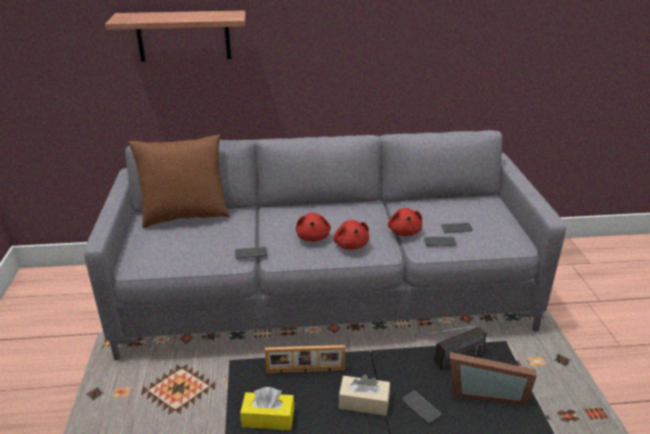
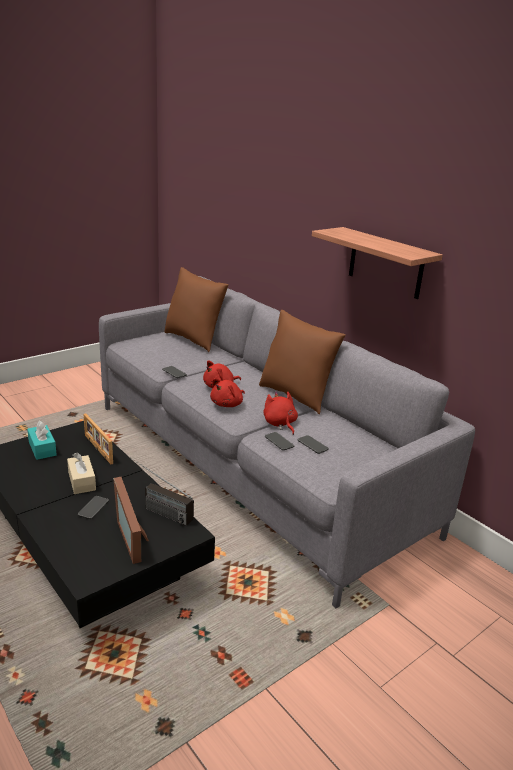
camera: 55 degrees right, 5 degrees down
(183, 36) = (253, 204): shelf -> shelf (385, 263)
(268, 418) = (42, 448): yellow tissue box -> turquoise tissue box
(363, 205) = (296, 396): none -> brown pillow
(404, 231) = (280, 424): red plush toy -> red plush toy turned 105 degrees clockwise

